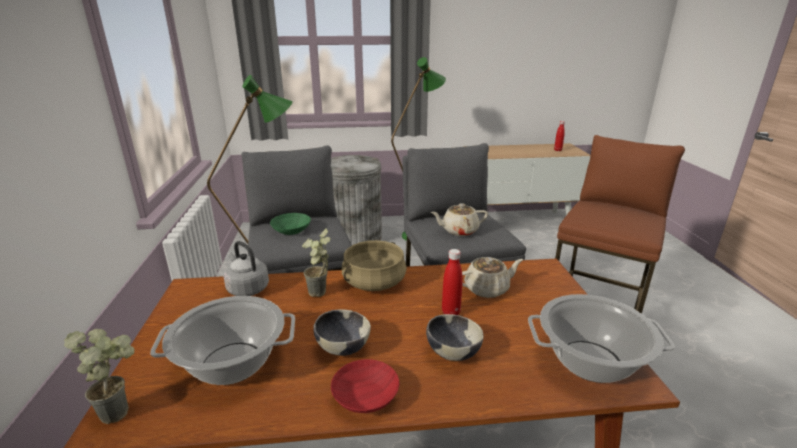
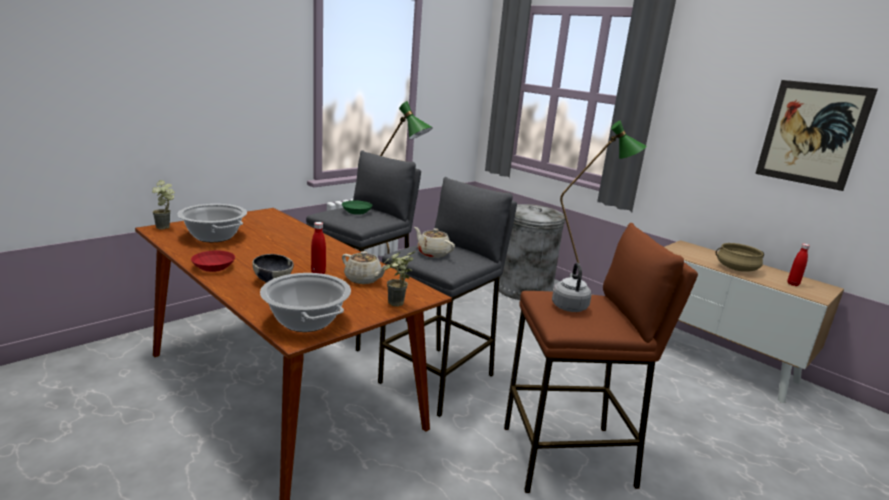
camera: 50 degrees right, 5 degrees down
(247, 288) = (282, 222): grey kettle -> grey kettle (569, 306)
(320, 295) = (296, 239): potted plant -> potted plant (395, 305)
(343, 348) = (250, 254): bowl -> none
(374, 282) = (328, 248): beige cooking pot -> beige cooking pot (736, 268)
(538, 44) = (812, 134): none -> picture

